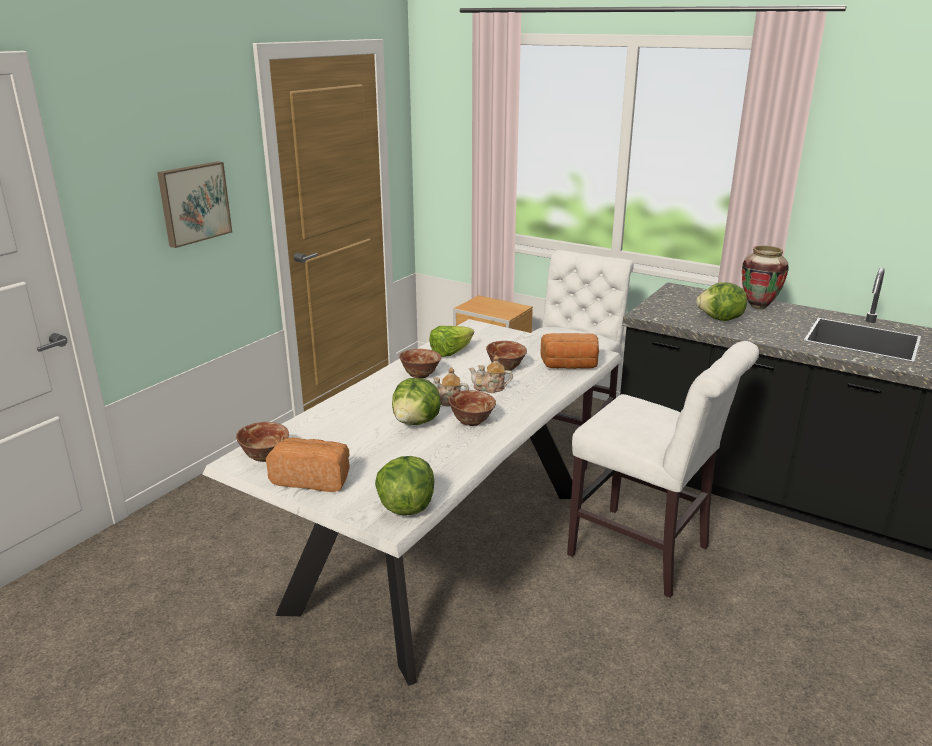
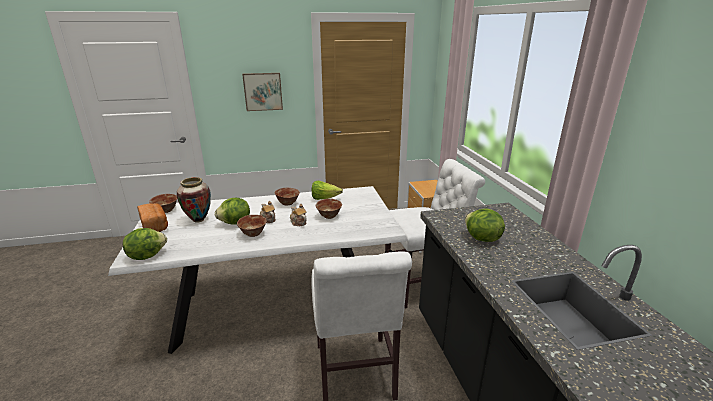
camera: 45 degrees right, 0 degrees up
(570, 366) = (360, 229): bread -> none
(758, 307) = (537, 243): vase -> vase (199, 220)

